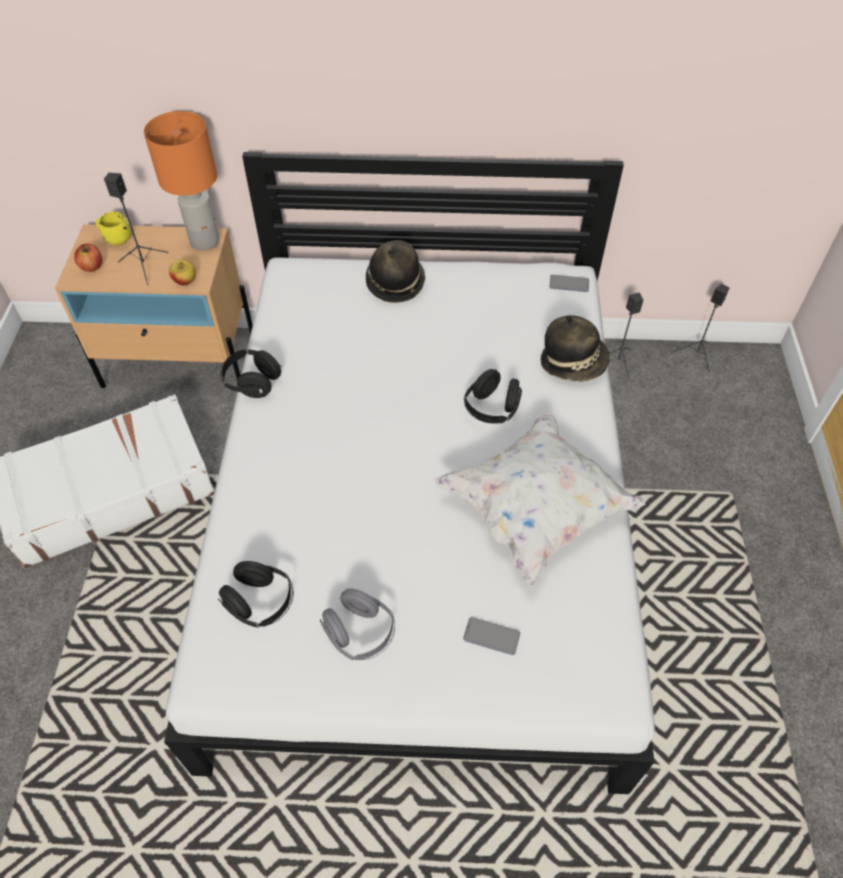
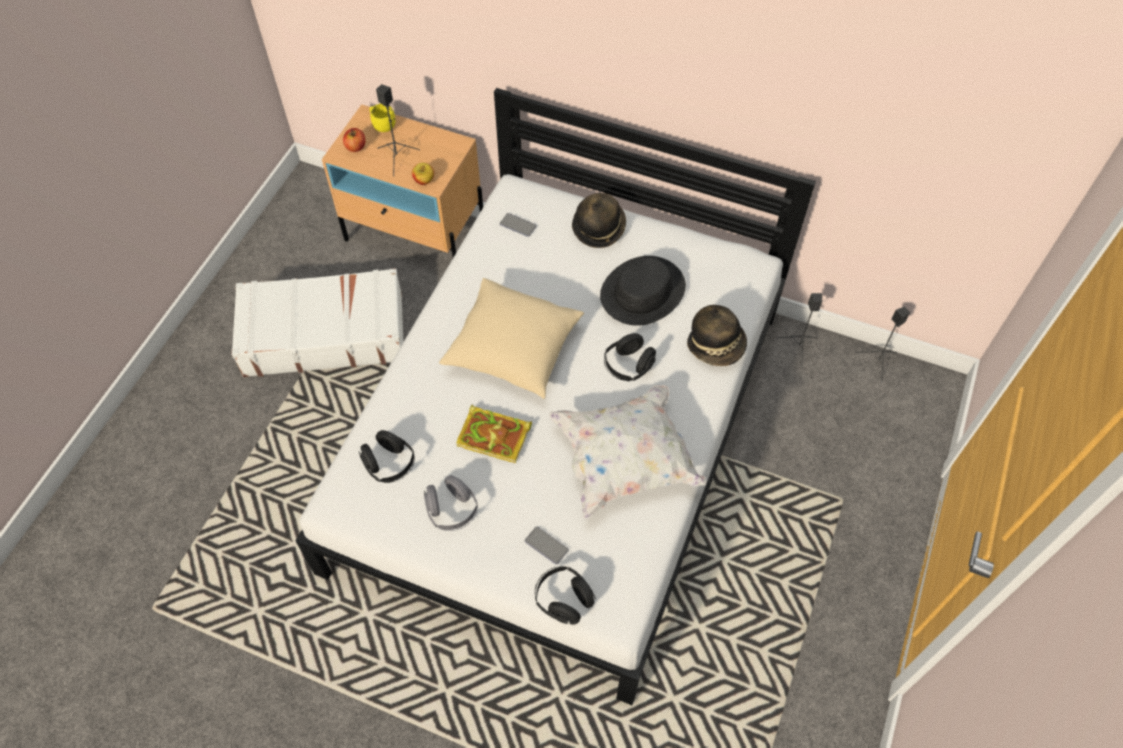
camera: 20 degrees right, 5 degrees up
(205, 240) = (453, 146): orange table lamp -> none
(252, 382) = (447, 285): black headphones -> black headphones (563, 600)
(356, 429) = (513, 350): none -> beige pillow
(376, 528) = (495, 436): none -> book
(472, 331) = (643, 292): none -> black hat
(569, 284) = (749, 271): phone -> phone (518, 225)

